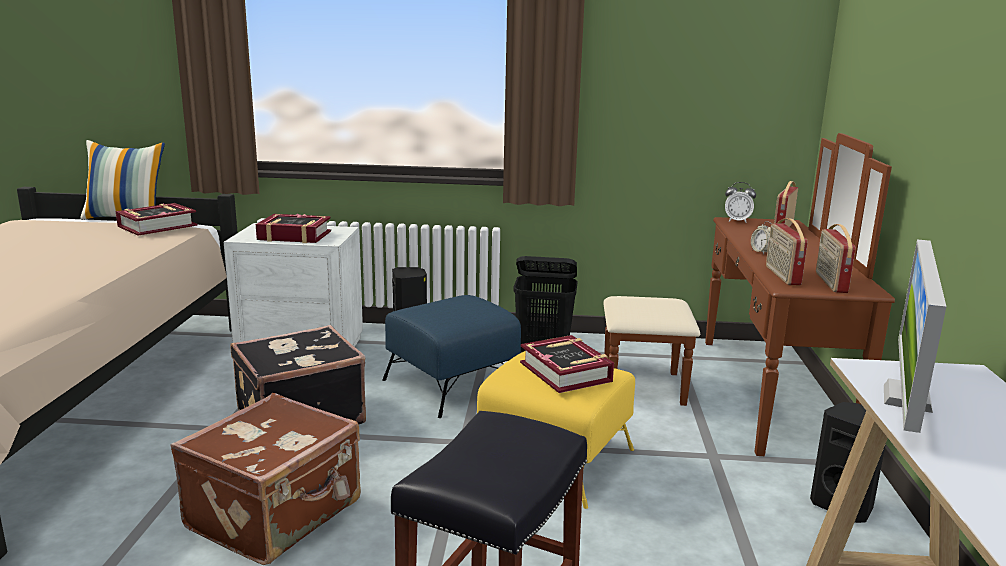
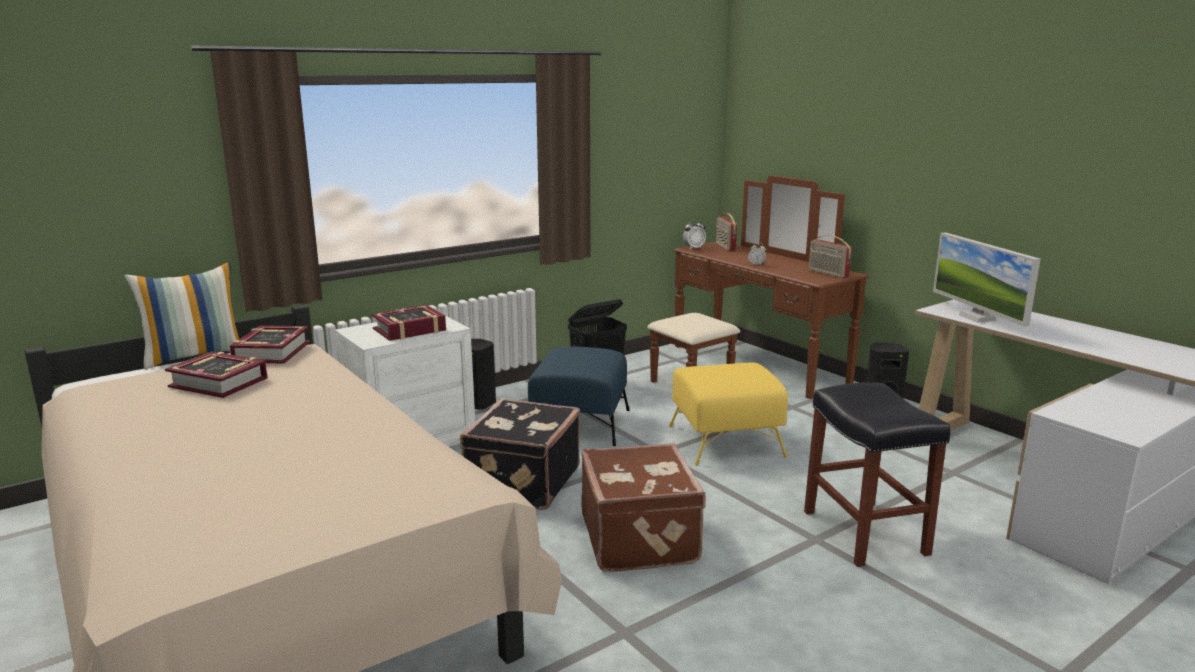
camera: 40 degrees left, 0 degrees up
(566, 372) = (735, 371): book -> book (219, 382)
(781, 275) = (799, 275): radio -> none

